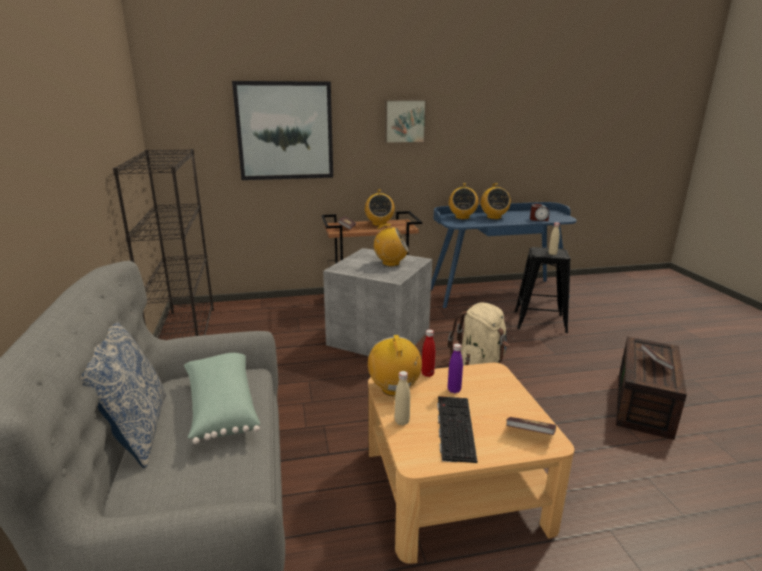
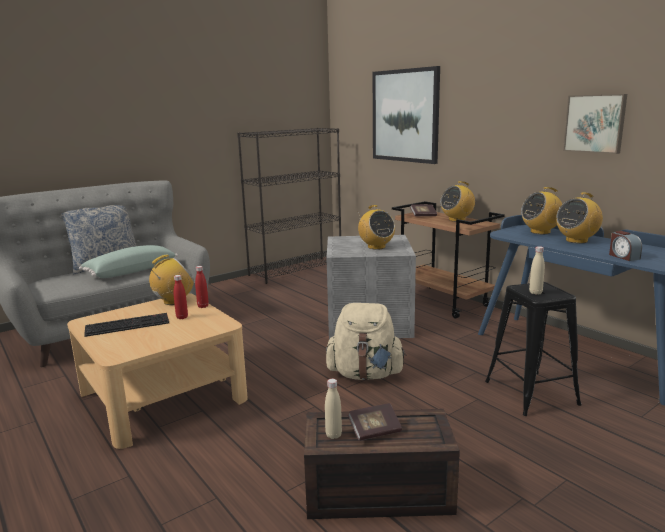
camera: 65 degrees right, 5 degrees down
(402, 421) = (130, 310): beige bottle -> beige bottle (333, 435)
(404, 121) = (505, 106): picture -> picture (595, 123)
(454, 390) = (182, 317): purple bottle -> red bottle
(529, 434) = (125, 348): book -> none

